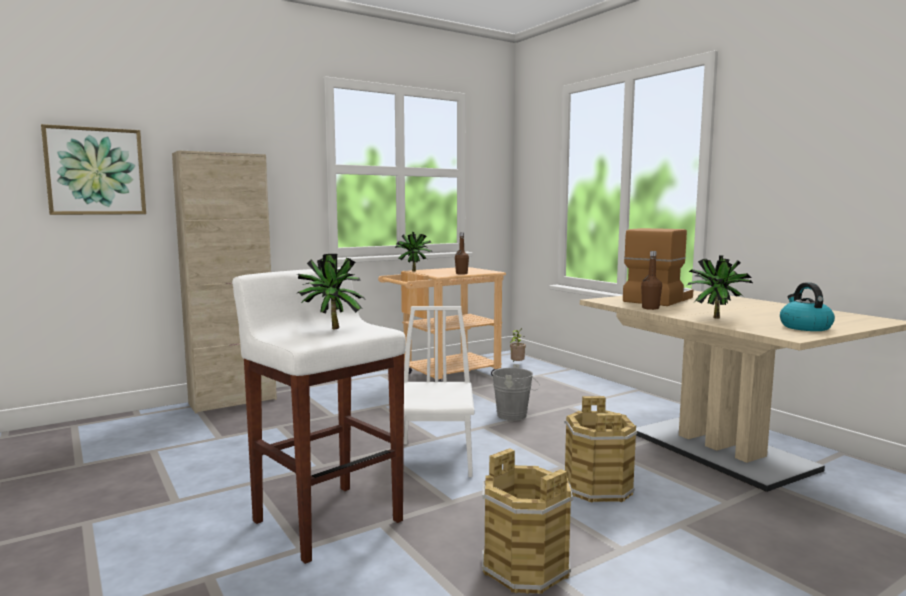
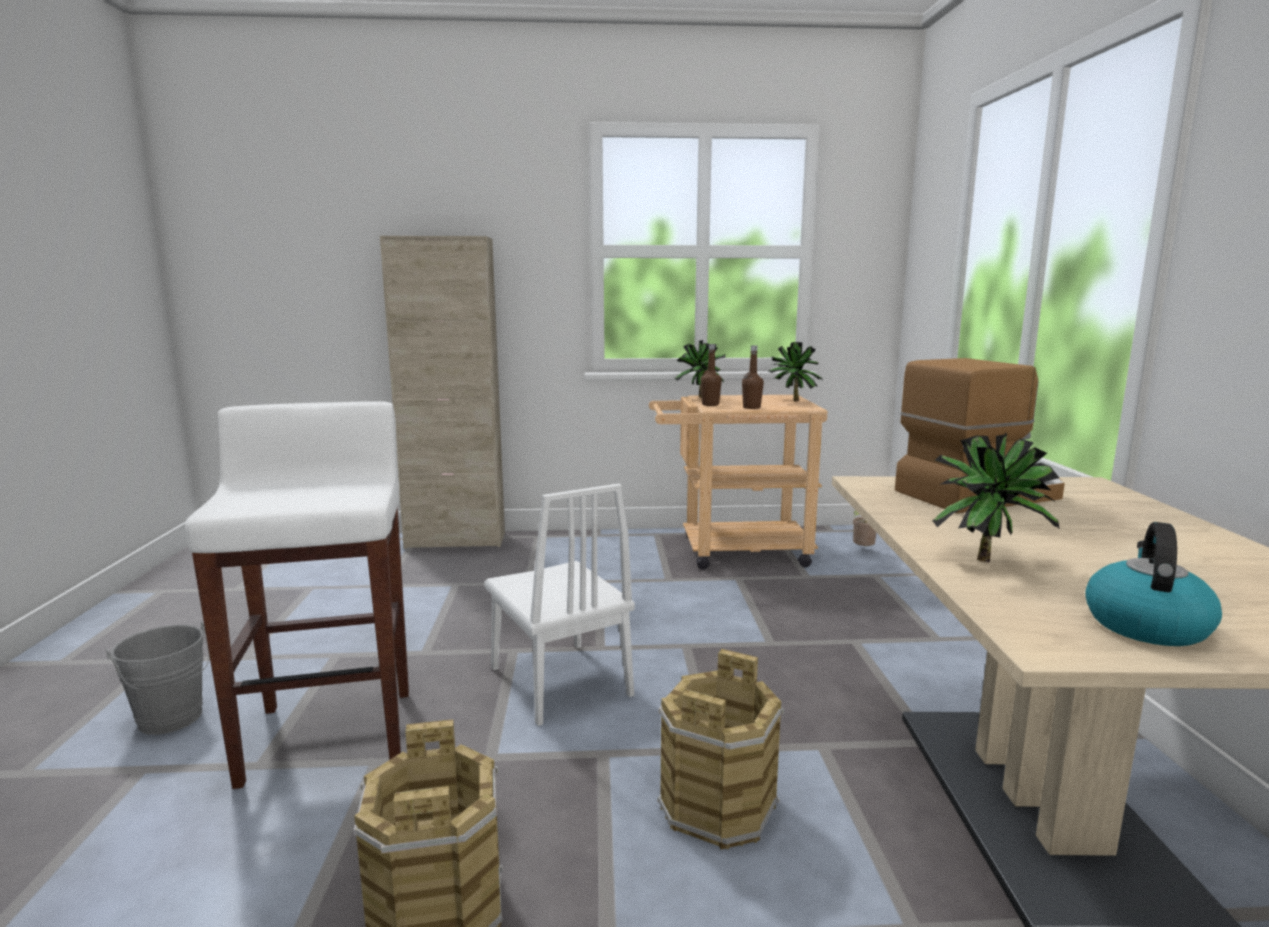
camera: 30 degrees right, 5 degrees up
(95, 171) = (314, 263): picture -> none
(330, 329) = (311, 490): potted plant -> potted plant (792, 401)
(436, 459) = (559, 681): white chair -> white chair turned 120 degrees clockwise
(515, 416) = (752, 638): grey bucket -> grey bucket (172, 721)
(650, 308) = (909, 513): brown bottle -> brown bottle (710, 404)

